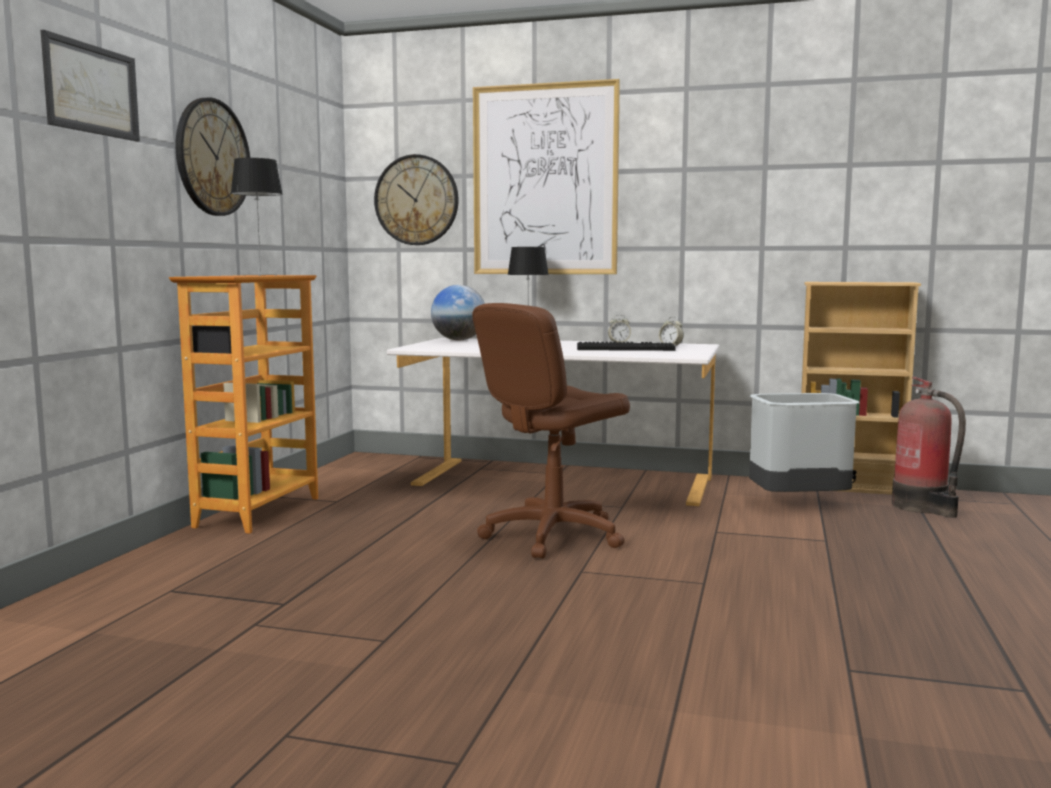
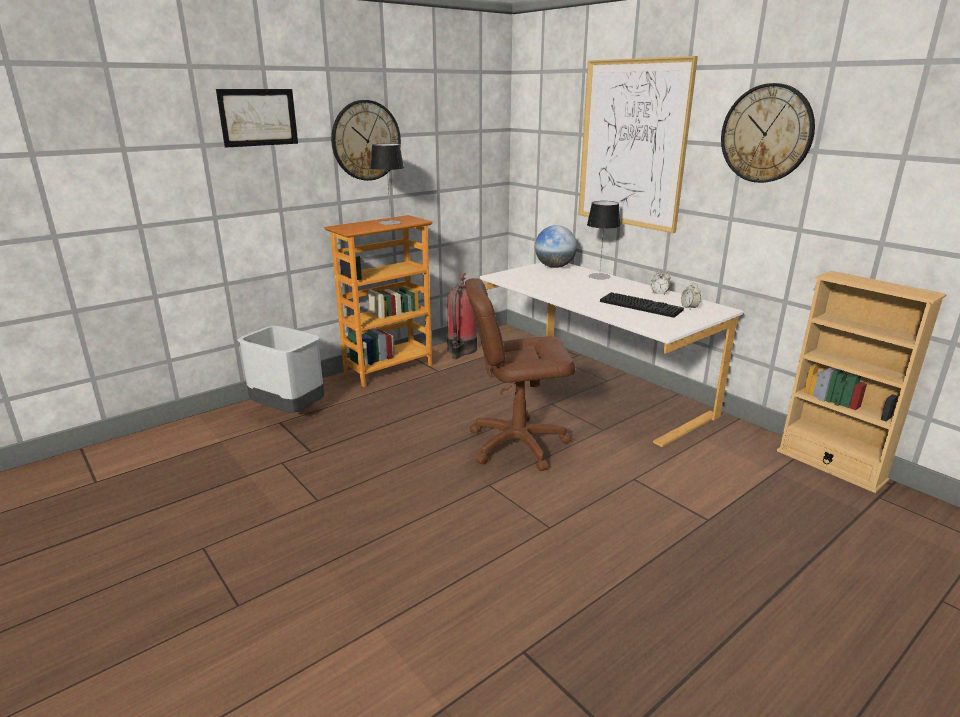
camera: 35 degrees right, 15 degrees up
(416, 200) = (549, 151): wall clock -> wall clock (766, 134)
(798, 503) = (750, 470): grey trash can -> grey trash can (289, 411)
(922, 507) = (866, 513): fire extinguisher -> fire extinguisher (461, 350)

